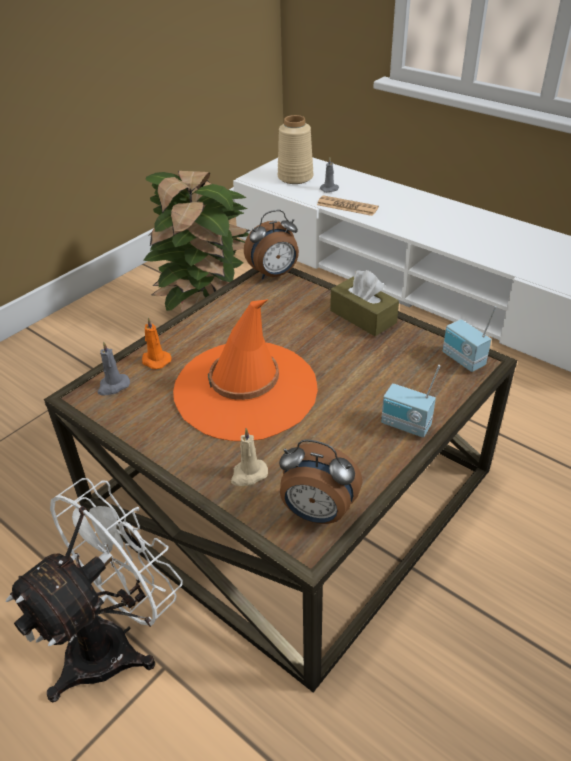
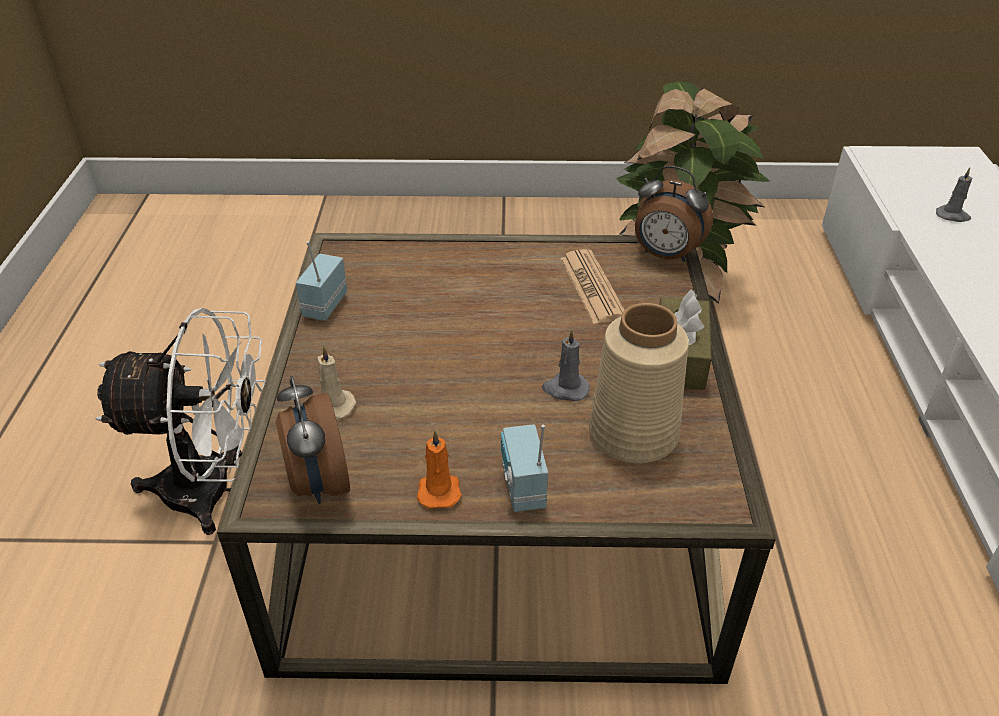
camera: 50 degrees right, 0 degrees up
(113, 386) = (368, 258): grey candle -> grey candle (565, 389)
(155, 360) = (430, 260): orange candle -> orange candle (439, 490)
(246, 390) = (451, 339): orange hat -> none
(295, 177) = (929, 180): beige vase -> beige vase (635, 434)
(347, 206) = (940, 248): newspaper -> newspaper (592, 287)
(462, 360) = (704, 483): radio -> radio (323, 305)

